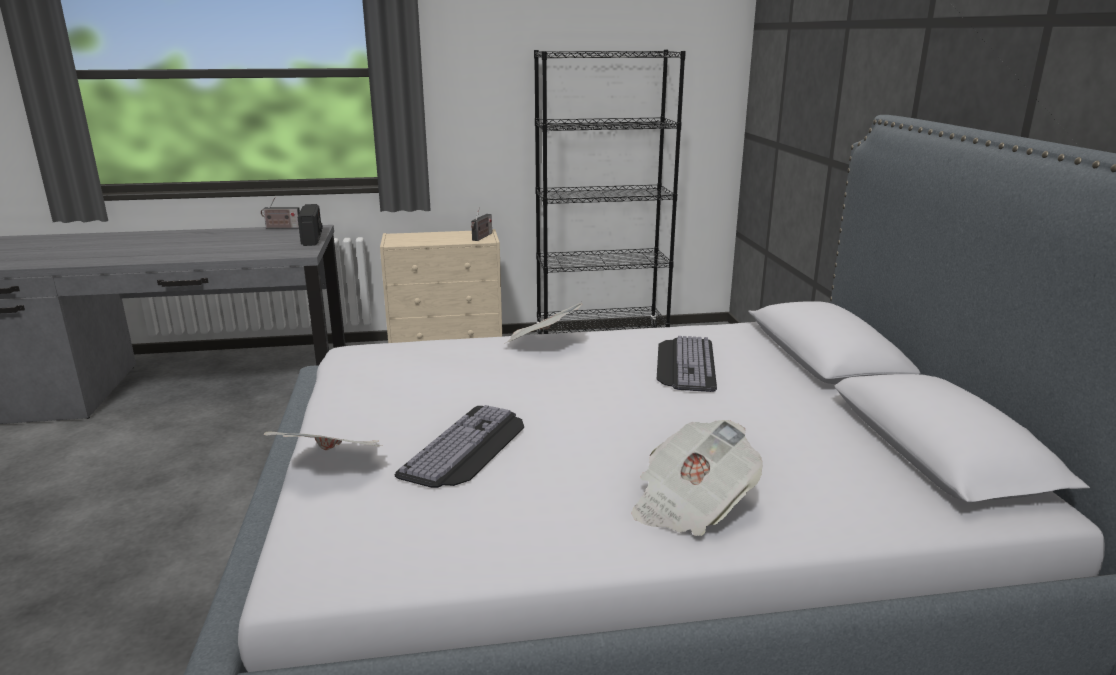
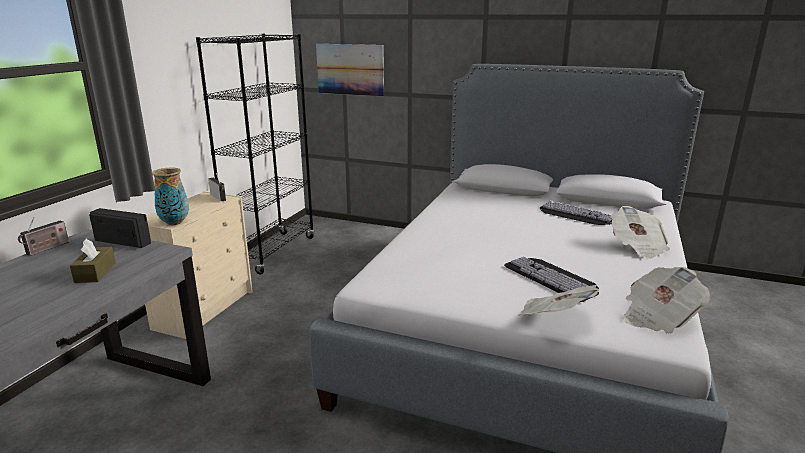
camera: 60 degrees left, 0 degrees up
(244, 249) = (95, 272): none -> brown tissue box
(398, 243) = (175, 222): none -> vase
(542, 343) = (424, 232): newspaper -> newspaper (658, 317)
(684, 363) = (489, 211): keyboard -> keyboard (575, 215)
(783, 111) = (350, 69): none -> picture

